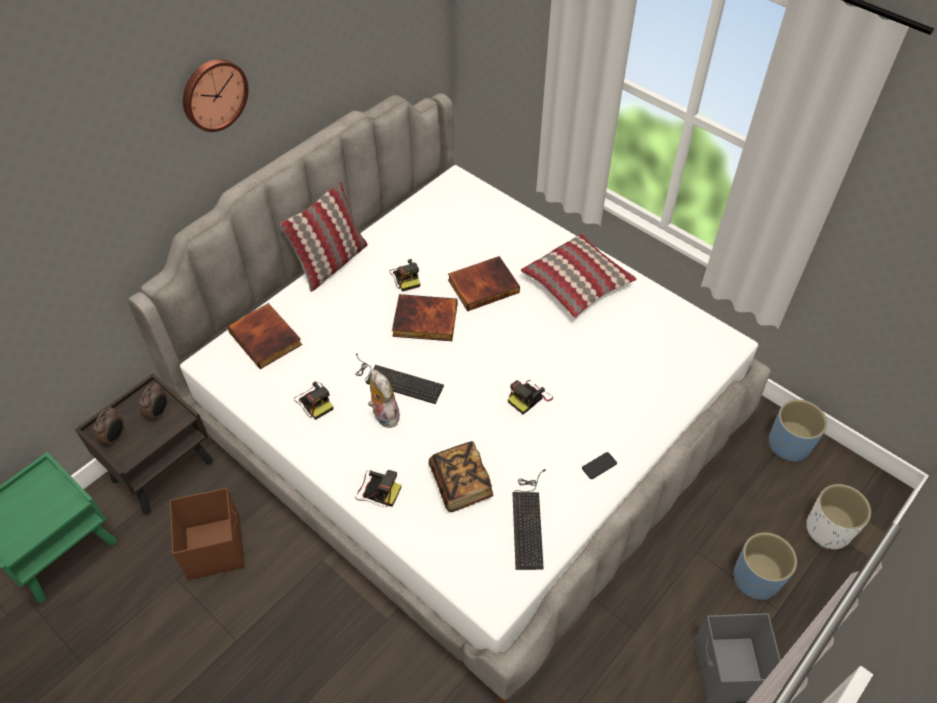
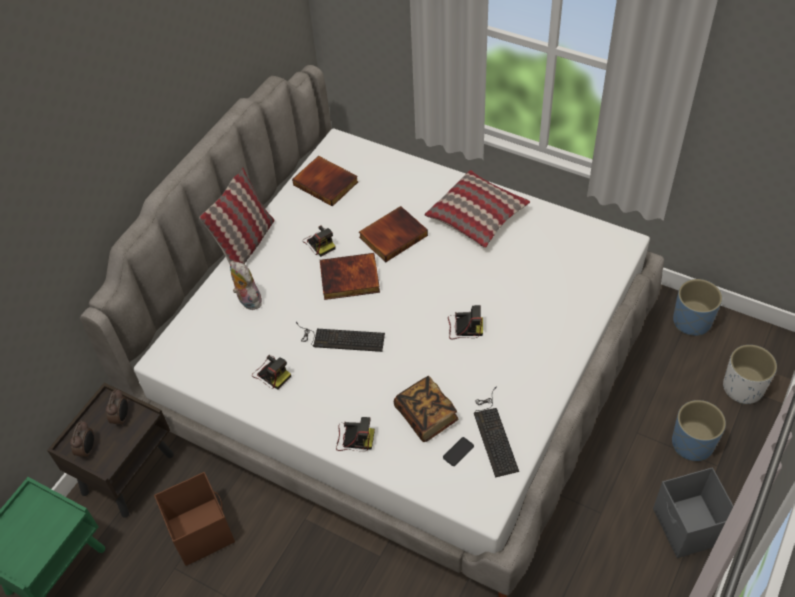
camera: 10 degrees left, 0 degrees up
(213, 94) = (127, 111): wall clock -> none
(267, 338) = (208, 326): book -> book (326, 183)
(383, 415) = (338, 371): plush toy -> plush toy (247, 300)
(529, 398) = (464, 328): camera -> camera turned 120 degrees counterclockwise
(599, 466) = (542, 373): phone -> phone (458, 451)

